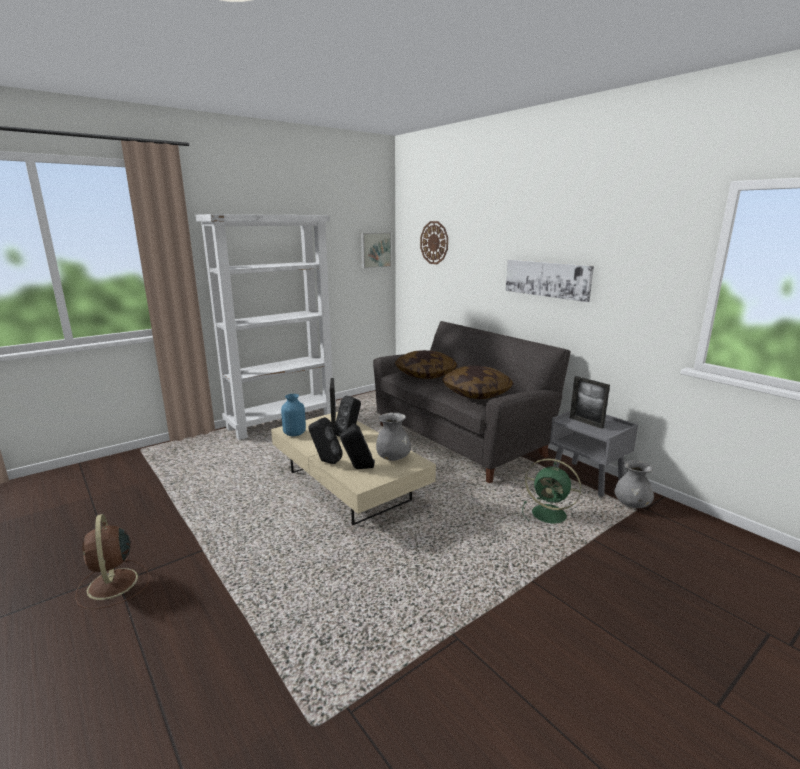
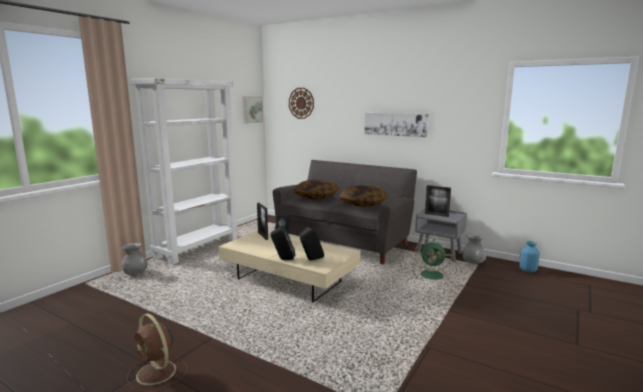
camera: 20 degrees left, 5 degrees down
(295, 433) = (241, 246): blue vase -> blue vase (528, 270)
(393, 458) = (328, 251): grey vase -> grey vase (135, 273)

